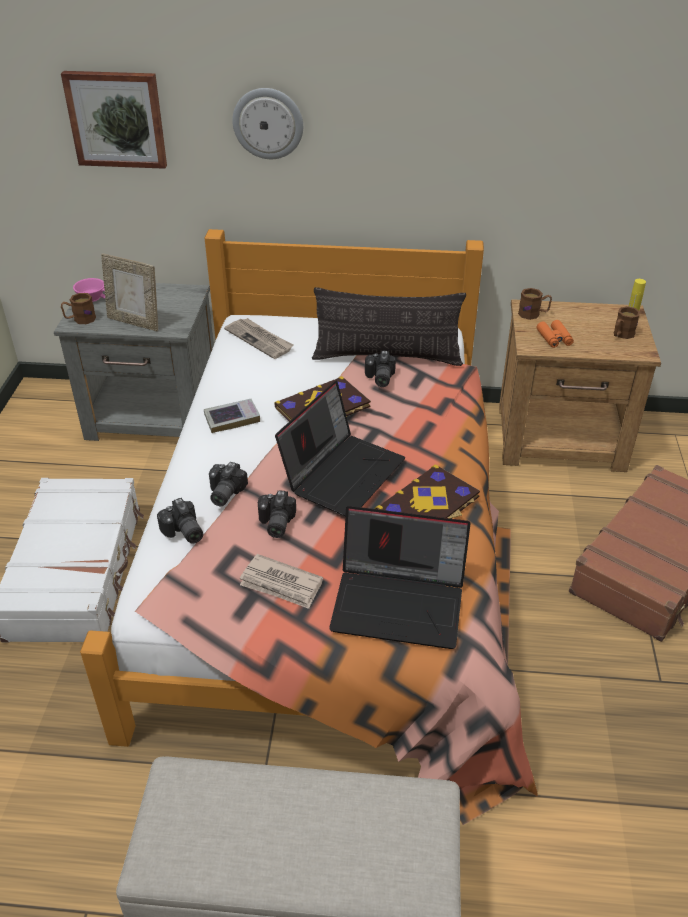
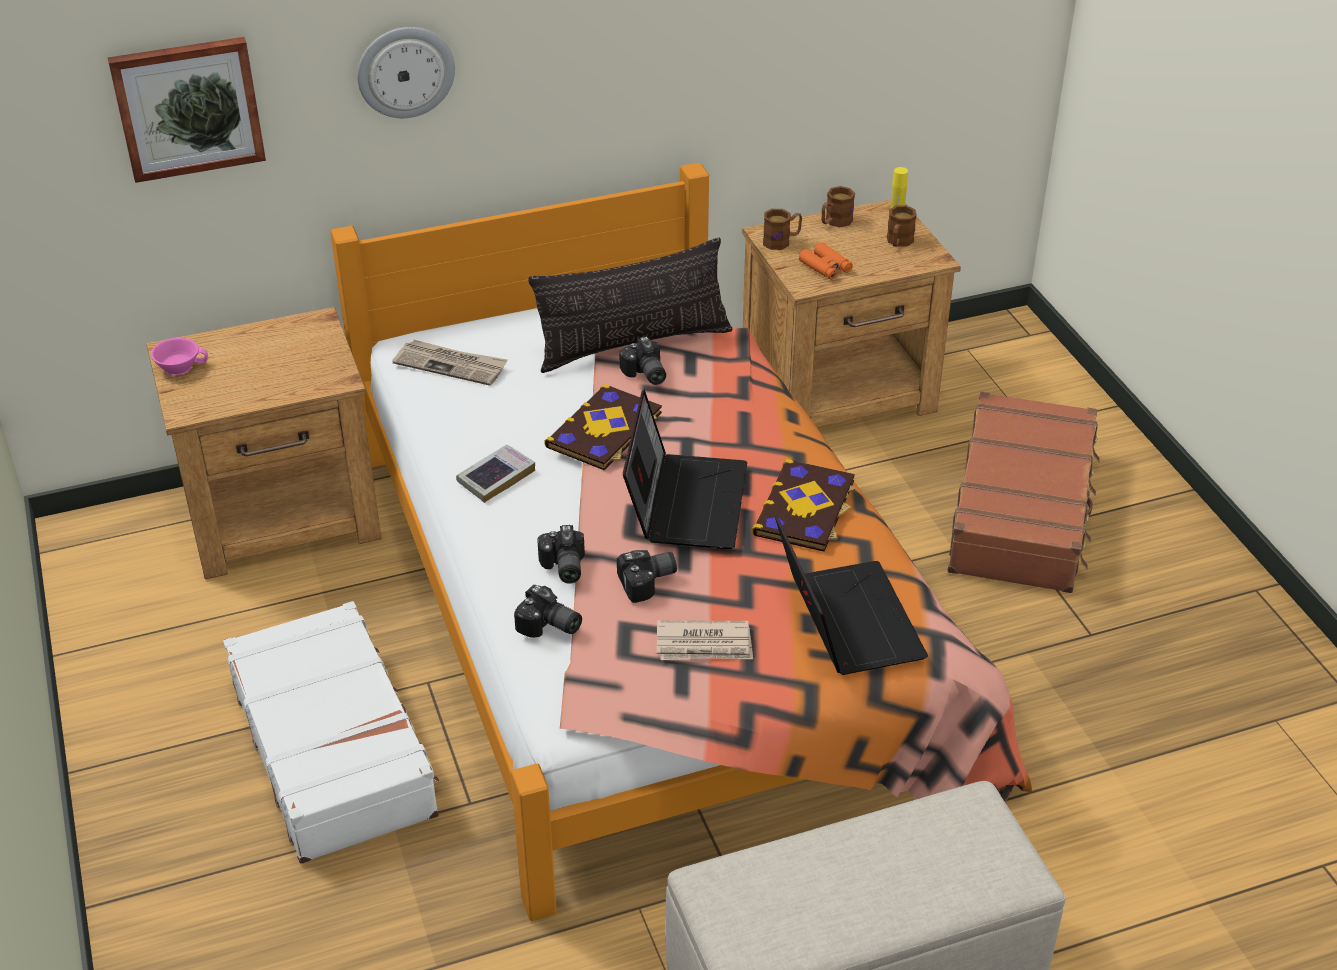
camera: 25 degrees left, 0 degrees up
(80, 319) = (191, 403): brown mug -> brown mug (835, 222)
(135, 322) = (274, 386): picture frame -> none
(155, 416) = (285, 516): grey nightstand -> brown nightstand
(274, 524) = (649, 582): camera -> camera turned 90 degrees counterclockwise
(400, 602) = (844, 620): laptop -> laptop turned 90 degrees counterclockwise

